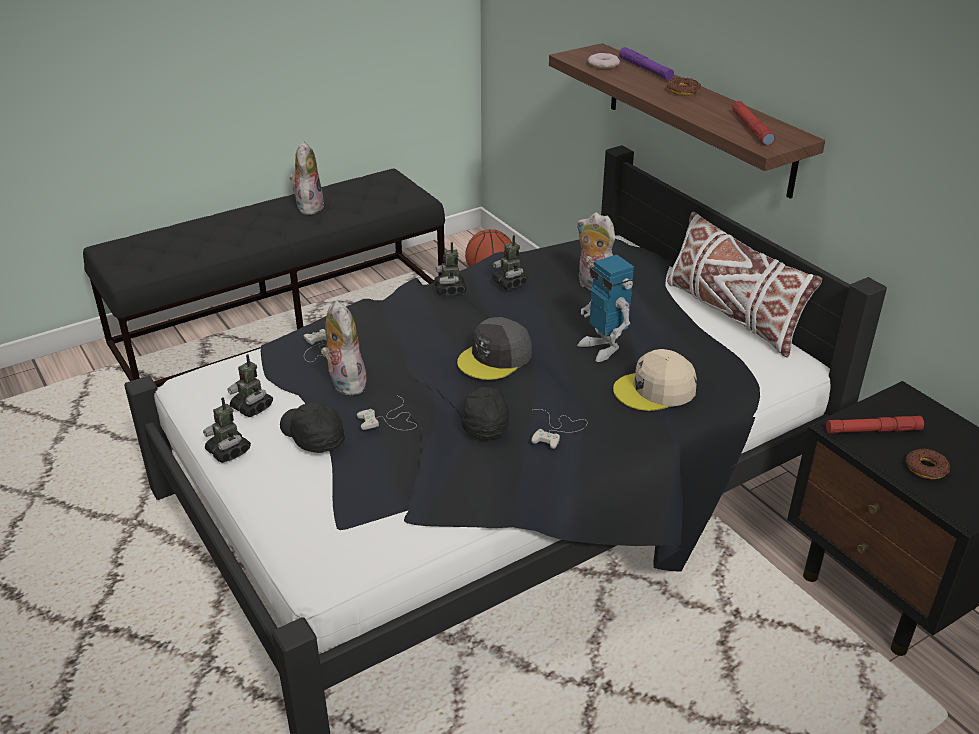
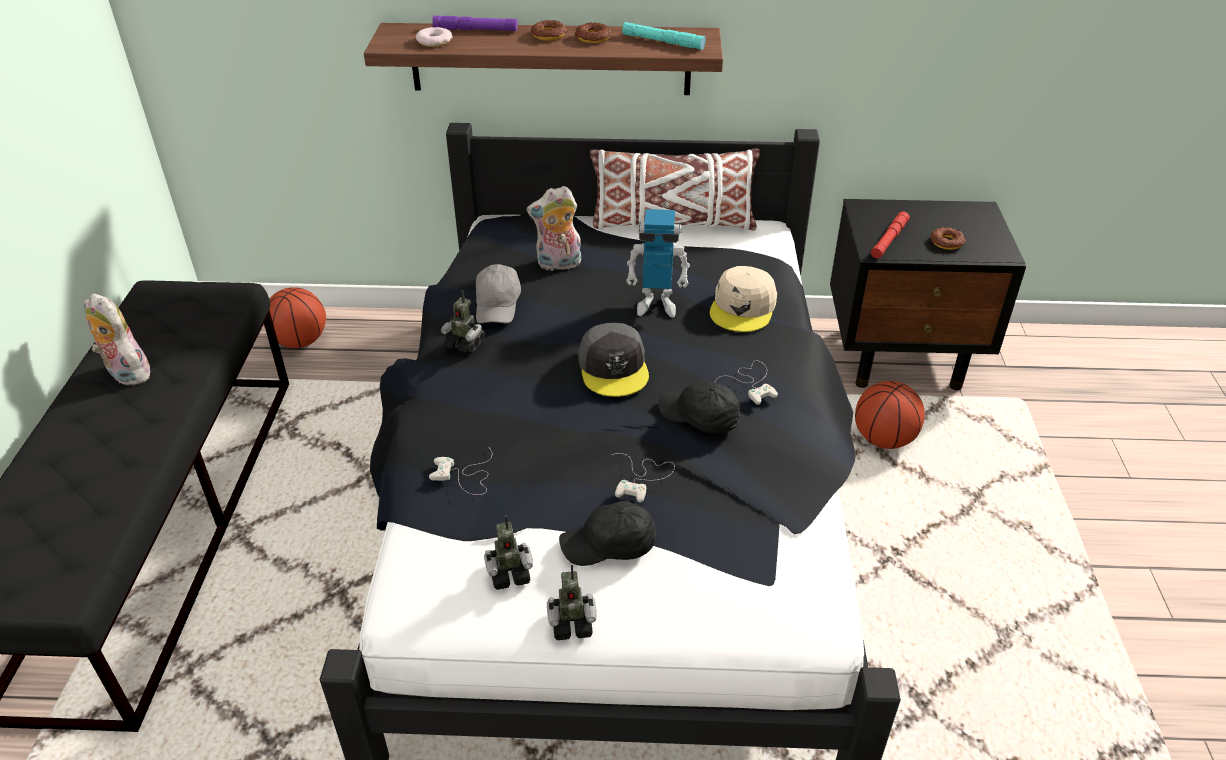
camera: 55 degrees left, 5 degrees up
(344, 382) = (543, 483): plush toy -> none
(510, 283) = (498, 305): toy robot -> grey cap
(708, 105) = (593, 38): none -> donut
(750, 622) = (883, 439): none -> basketball
(751, 128) = (663, 42): red flashlight -> turquoise flashlight

